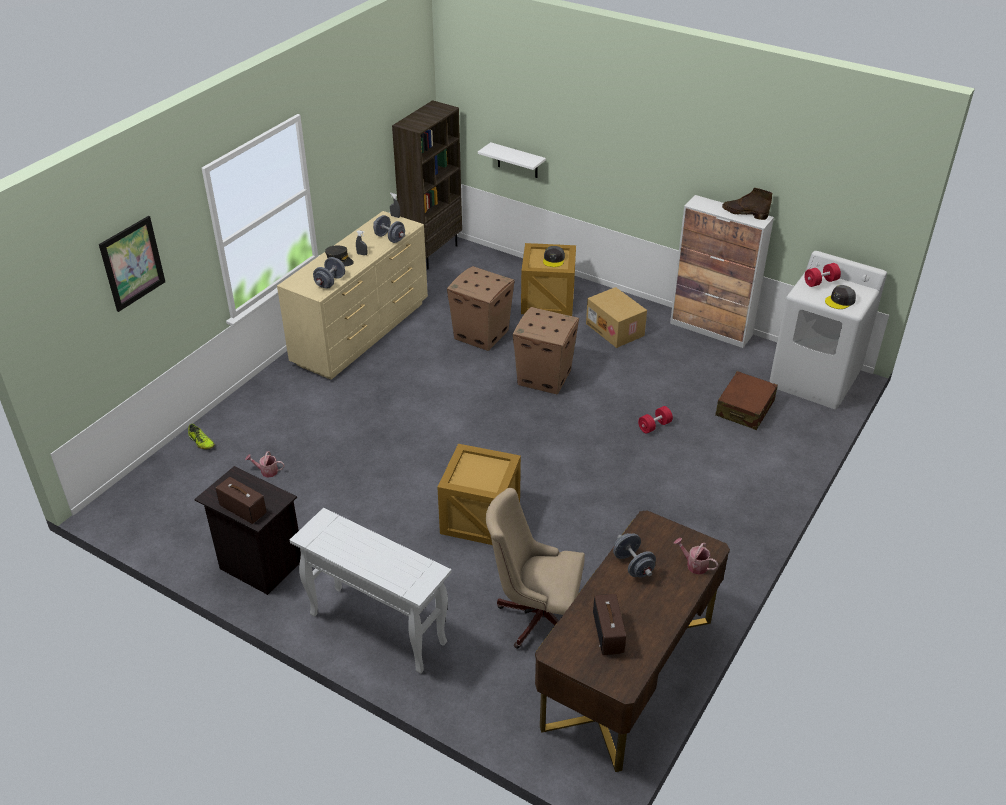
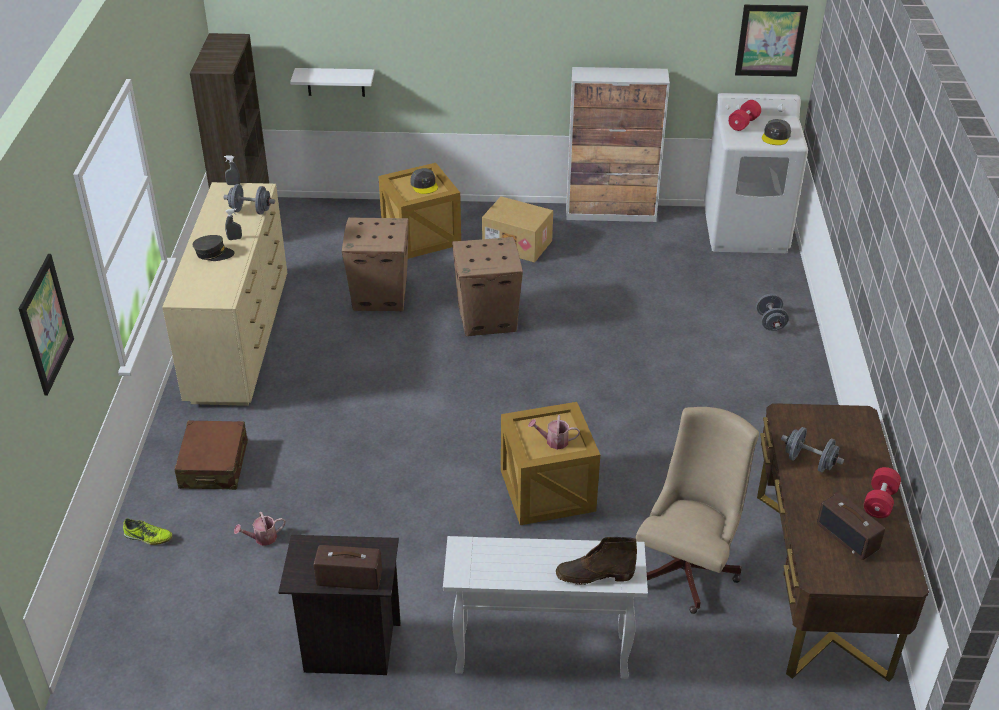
camera: 30 degrees left, 0 degrees up
(330, 282) = (226, 282): grey dumbbell -> grey dumbbell (770, 322)
(536, 615) = (688, 566): beige office chair -> beige office chair turned 135 degrees clockwise
(654, 426) = (639, 329): red dumbbell -> red dumbbell (879, 502)
(694, 565) = (861, 438): watering can -> watering can (553, 441)
(744, 213) = (637, 72): brown boot -> brown boot (594, 575)
(745, 408) = (708, 281): brown suitcase -> brown suitcase (214, 465)
(867, 215) = (770, 40): none -> picture

